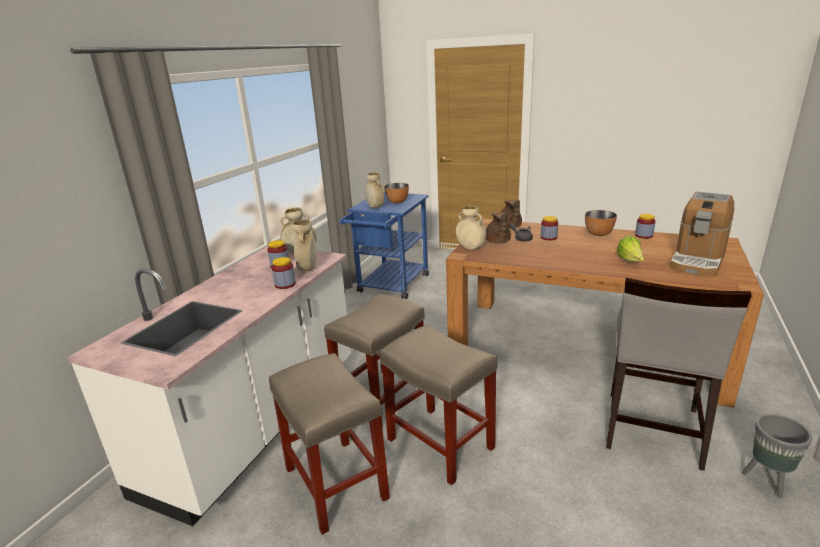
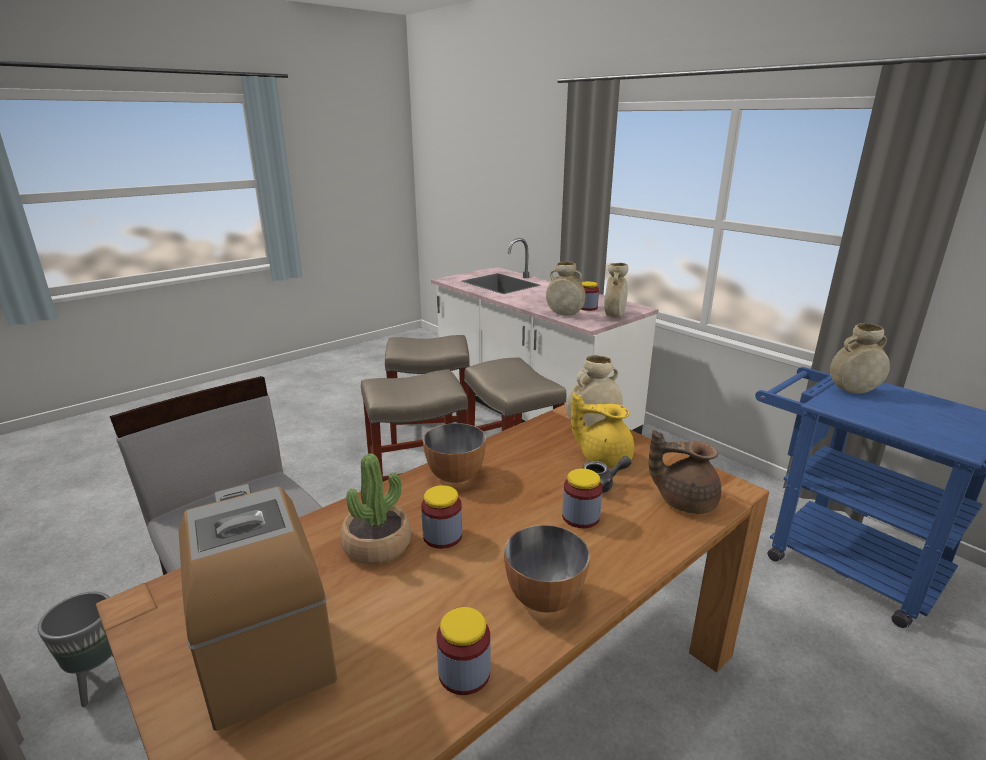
camera: 115 degrees right, 0 degrees up
(285, 284) = (536, 306): jar -> jar (442, 536)
(397, 202) = (896, 416): bowl -> bowl (455, 476)
(497, 241) = (603, 457): brown teapot -> yellow teapot
(630, 261) = (377, 545): lettuce -> potted plant

